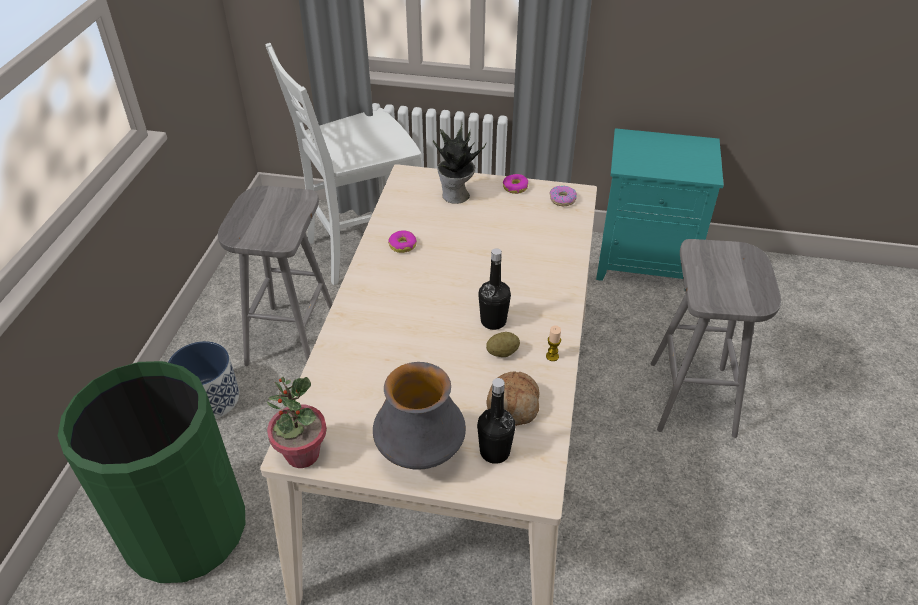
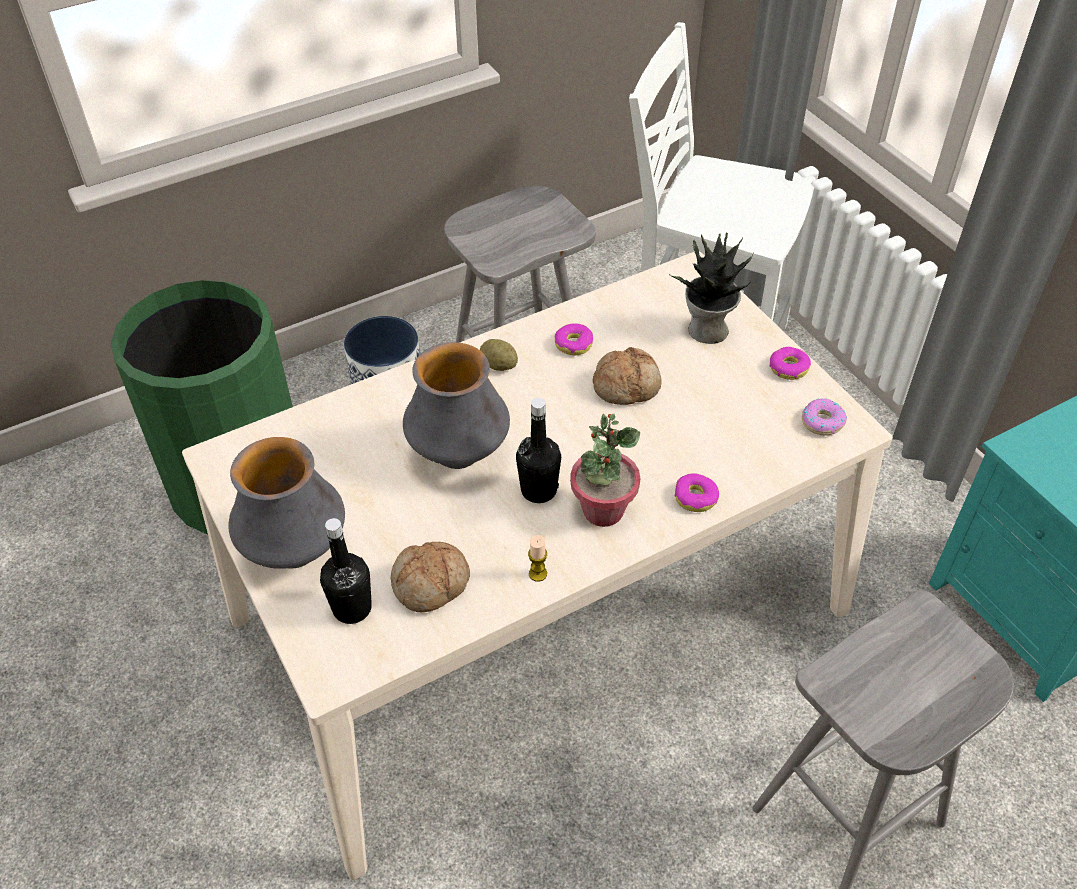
camera: 50 degrees right, 5 degrees up
(302, 454) = (222, 466): potted plant -> potted plant (603, 510)
(429, 338) = (458, 455): none -> vase
(457, 245) = (626, 385): none -> bread
(502, 352) = (499, 527): potato -> potato (499, 365)
(563, 268) = (695, 498): none -> donut

